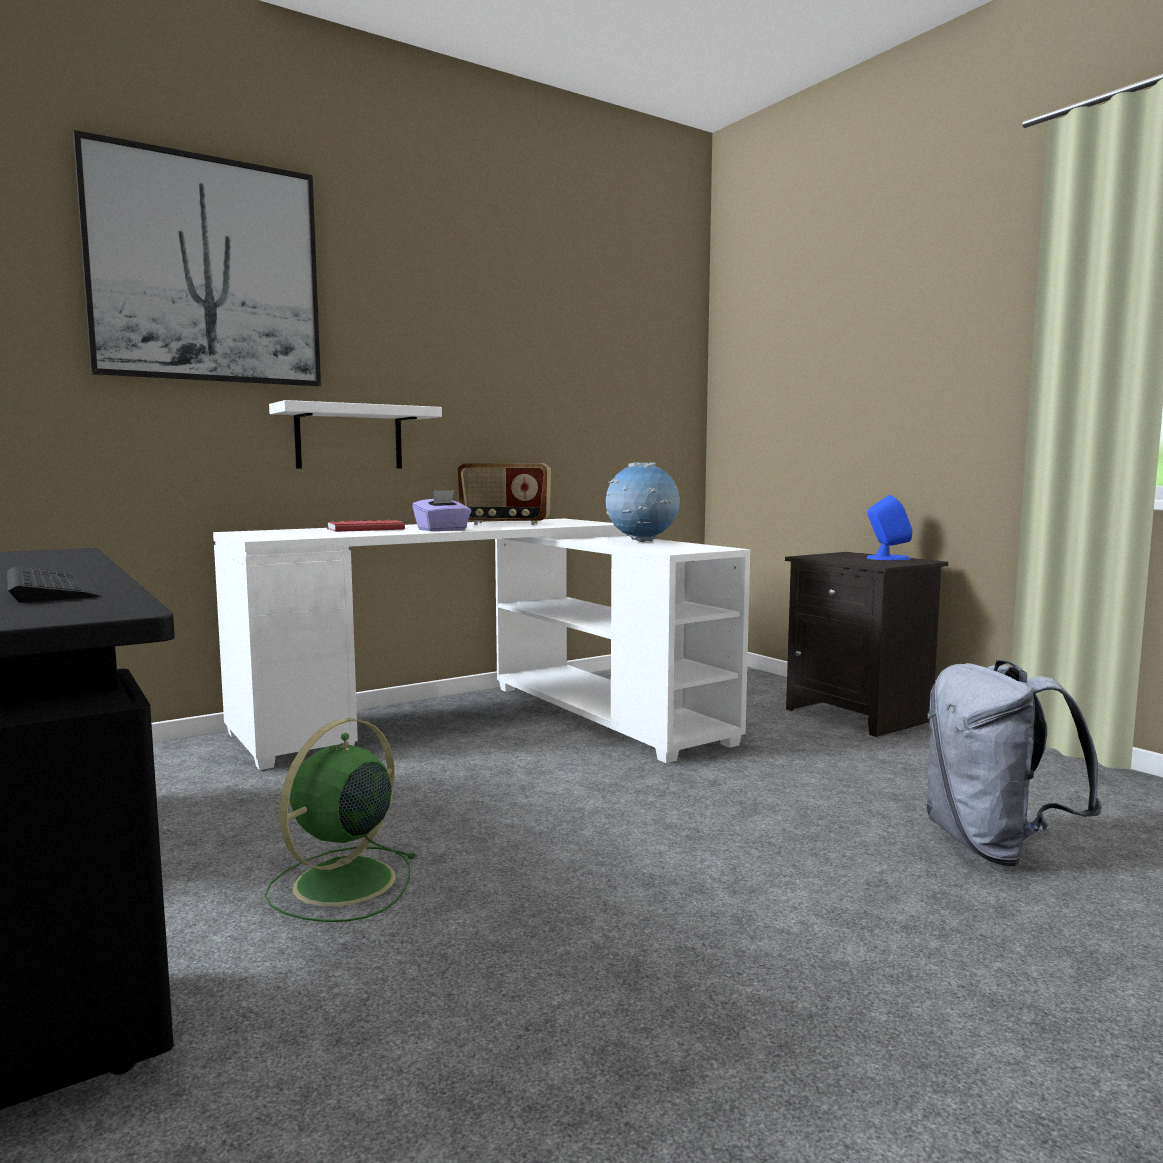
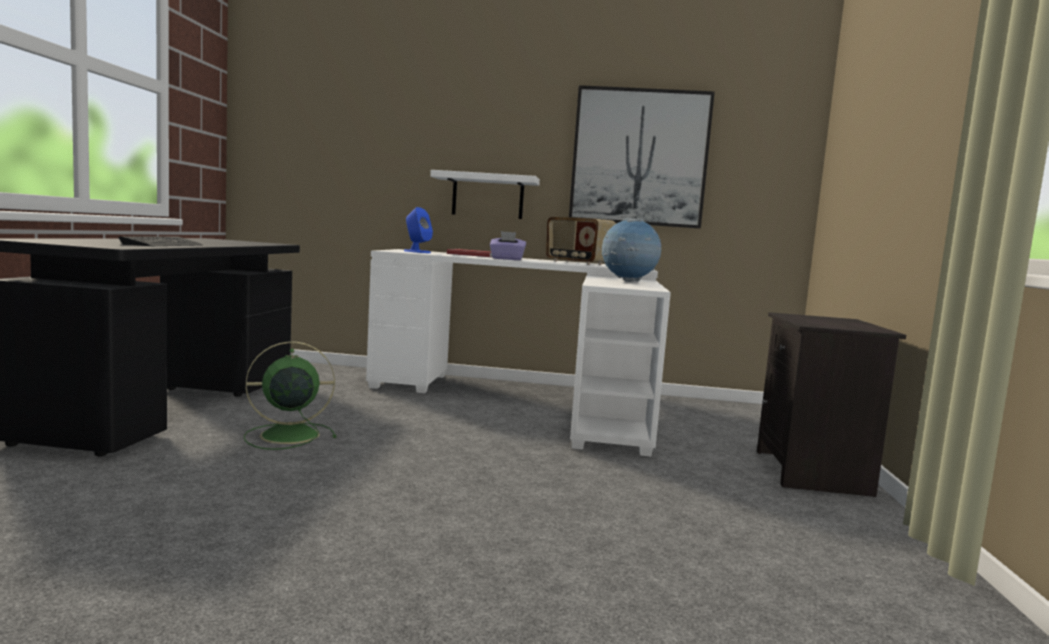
camera: 40 degrees right, 0 degrees up
(206, 270) = (411, 93): picture -> picture (639, 157)
(887, 558) = (855, 325): blue speaker -> blue speaker (417, 252)
(993, 847) = (662, 565): grey backpack -> none

